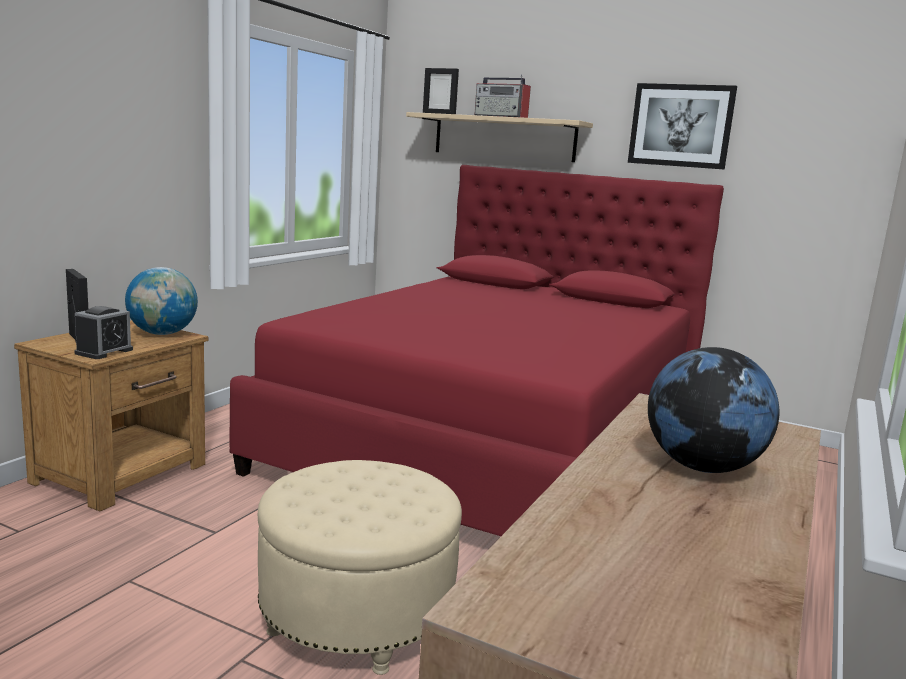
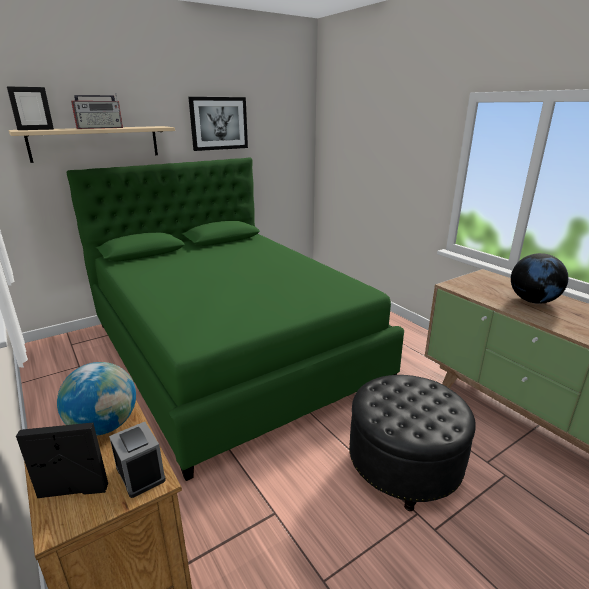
camera: 60 degrees left, 10 degrees up
(356, 617) = (404, 467): beige ottoman -> black ottoman
(493, 442) = (231, 351): red bed -> green bed

